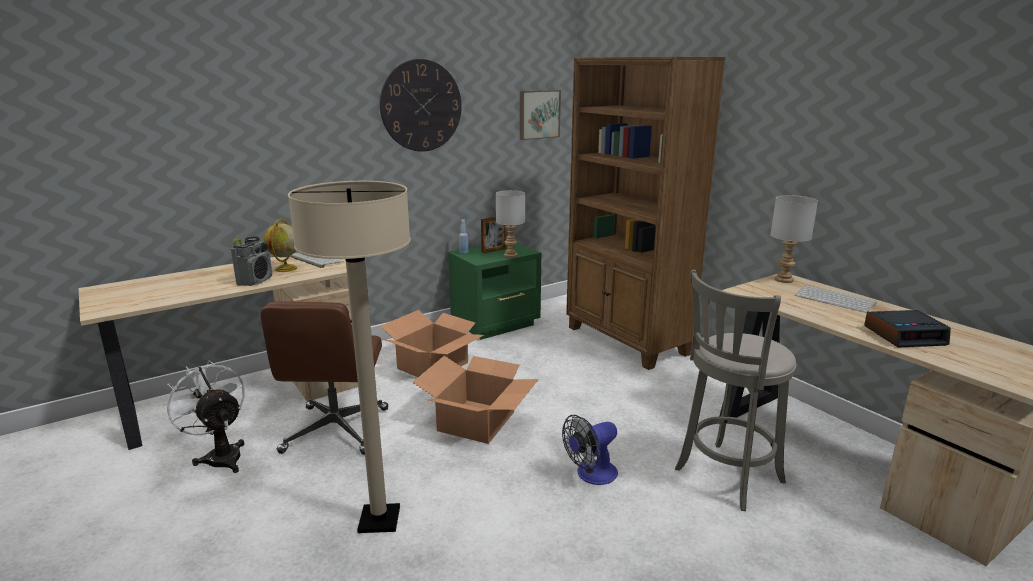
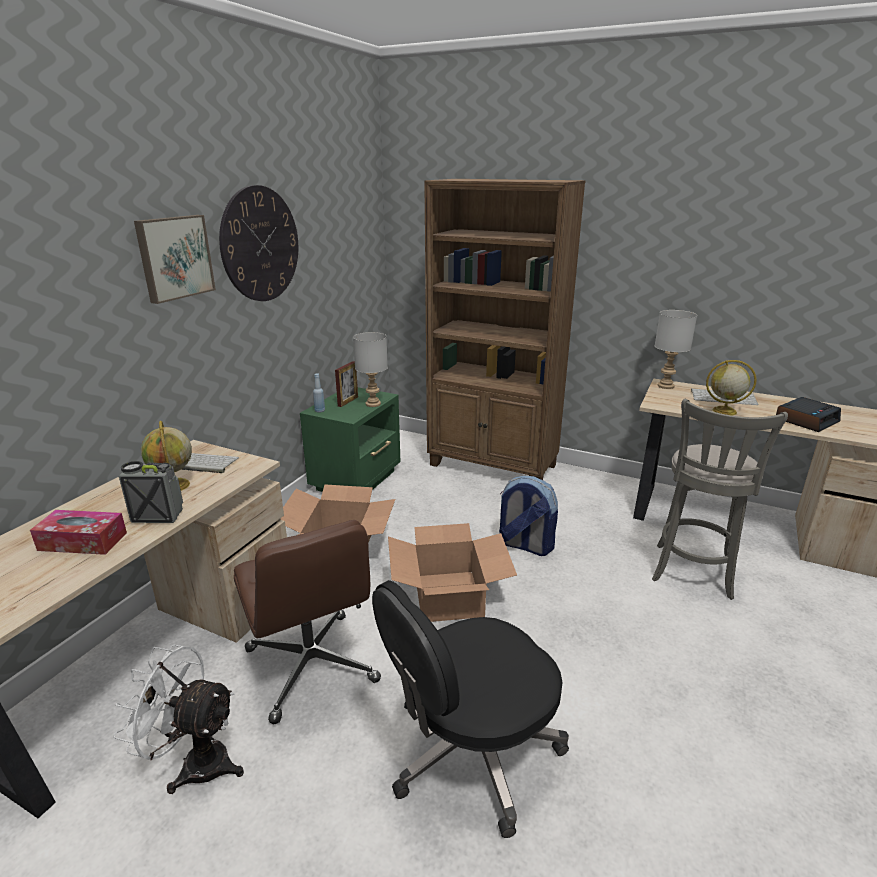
camera: 30 degrees left, 5 degrees up
(203, 284) = (83, 541): none -> tissue box
(255, 281) = (157, 515): radio -> radio turned 75 degrees counterclockwise
(379, 520) = (471, 752): beige floor lamp -> black office chair
(538, 114) = (359, 243): picture -> picture (174, 257)
(582, 406) = (524, 545): none -> backpack
(591, 475) = (601, 613): fan -> none
(811, 309) = (723, 411): none -> globe

